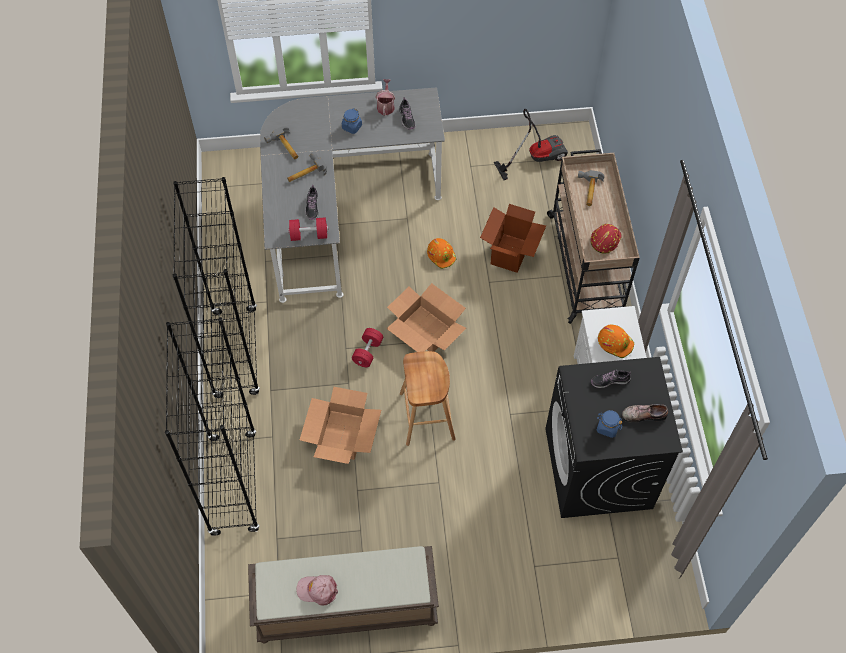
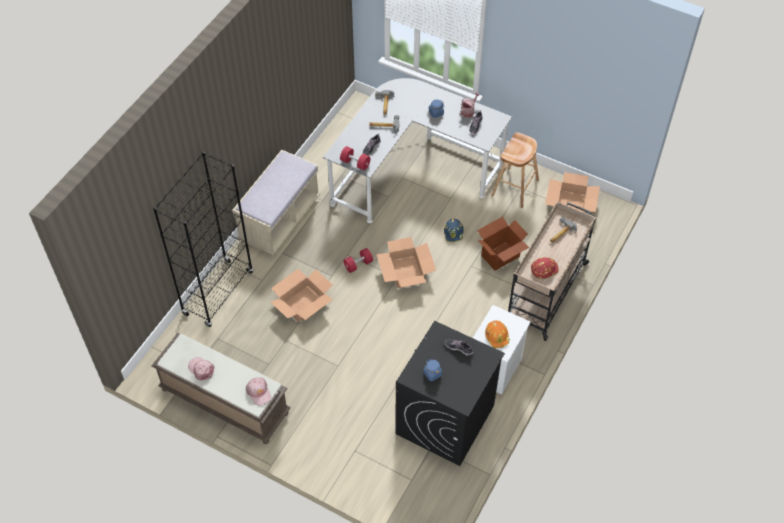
camera: 35 degrees right, 5 degrees down
(235, 353) = (279, 219): black bookcase -> beige bench
(407, 573) = (259, 392): none -> pink cap
(427, 416) = (363, 323): brown stool -> brown stool (515, 187)
(441, 255) = (454, 233): orange hard hat -> blue hard hat
(535, 157) = (570, 205): vacuum cleaner -> cardboard box
(643, 414) = (462, 380): shoe -> none

